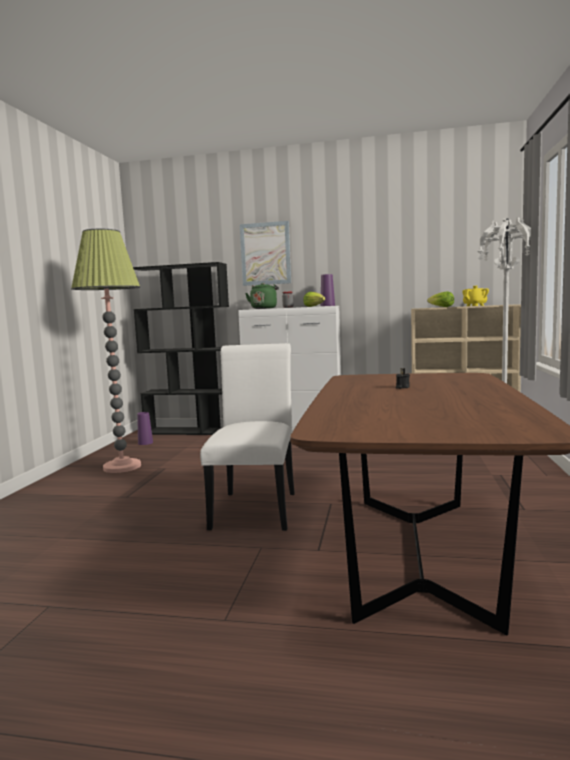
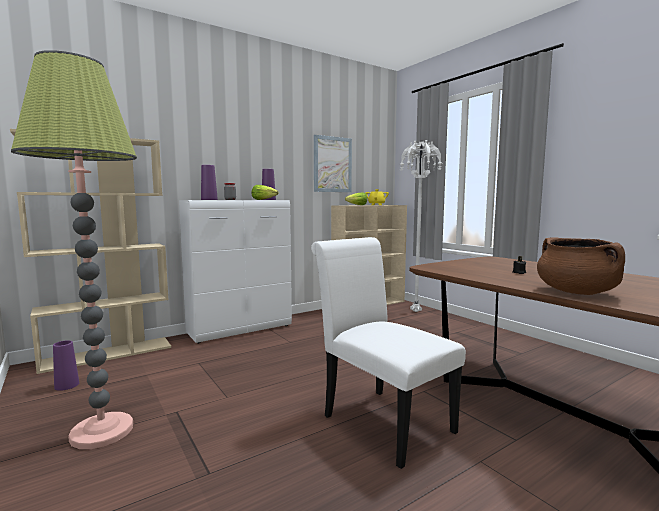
camera: 45 degrees left, 0 degrees up
(190, 431) = (108, 354): black bookcase -> beige bookcase
(264, 308) = (209, 199): green kettle -> purple vase
(265, 254) = (199, 139): picture -> picture (332, 164)
(344, 404) = (576, 292): none -> brown cooking pot

